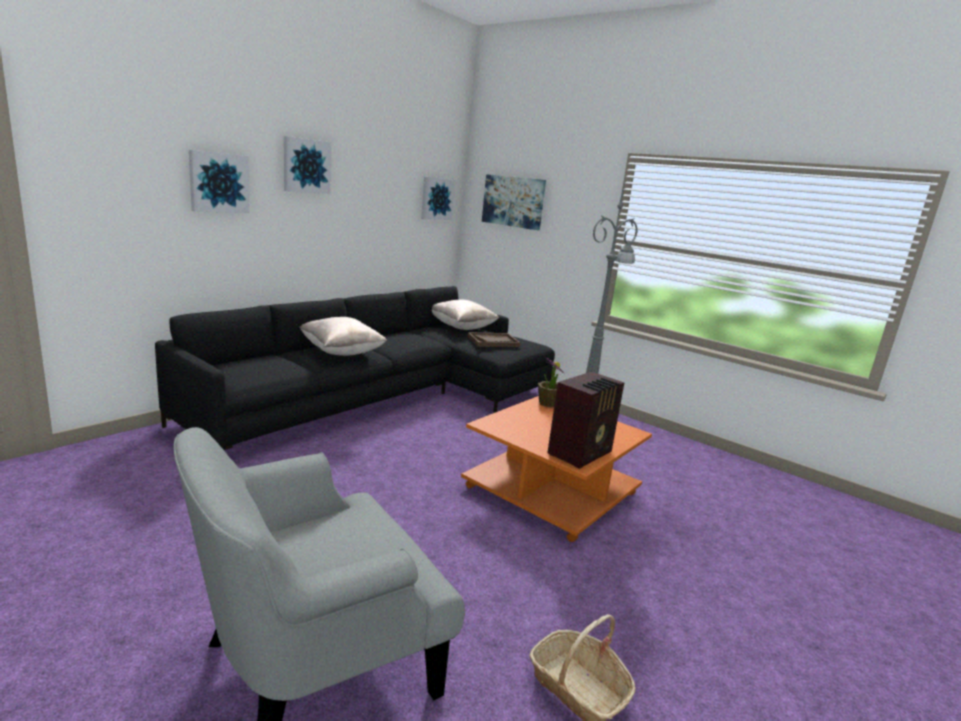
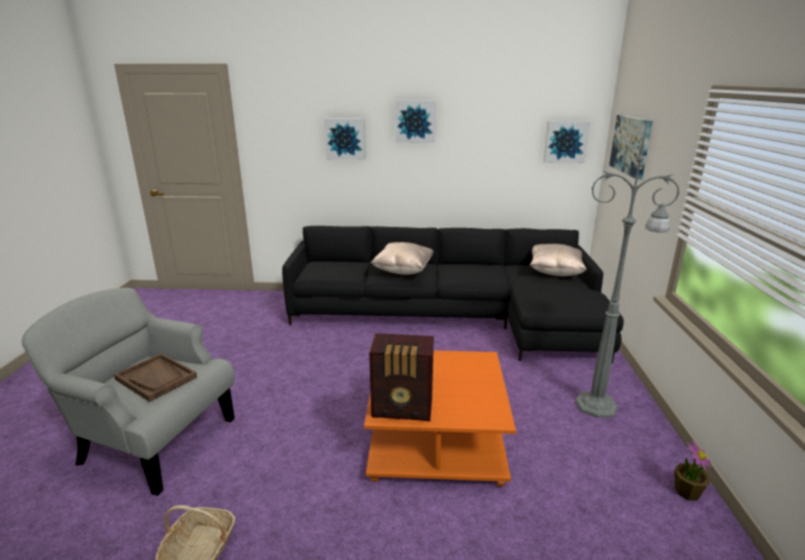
camera: 55 degrees right, 5 degrees up
(493, 341) = (553, 292): brown tray -> brown tray (156, 378)
(548, 403) = (480, 361): potted plant -> potted plant (687, 491)

